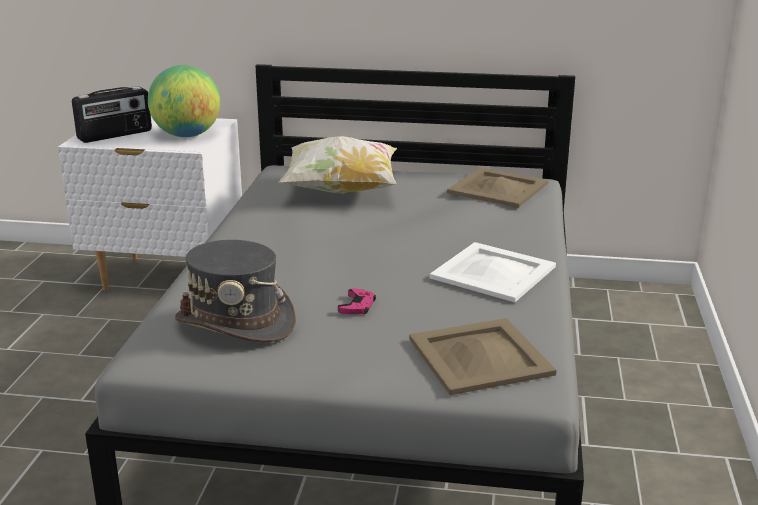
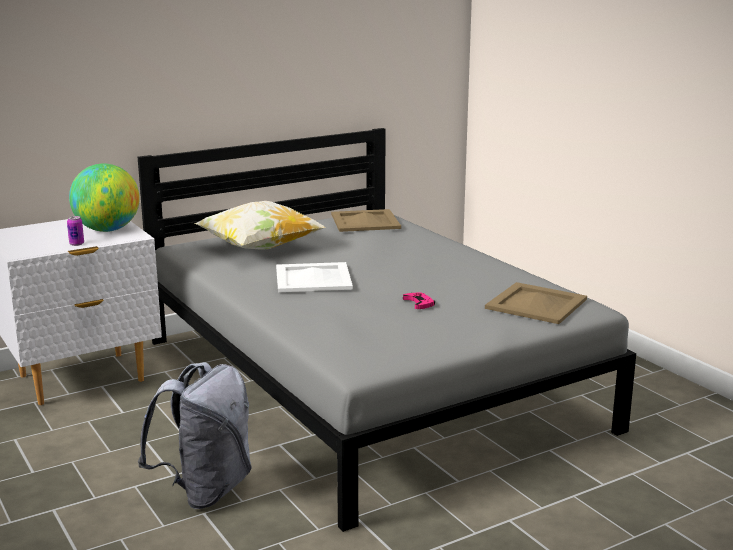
camera: 40 degrees left, 5 degrees down
(77, 428) = (205, 490): none -> grey backpack
(115, 135) = (40, 243): radio -> none
(136, 143) = (76, 244): none -> can
(236, 322) = (369, 333): grey hat -> none
(492, 272) = (457, 265): white tray -> white tray (312, 278)

